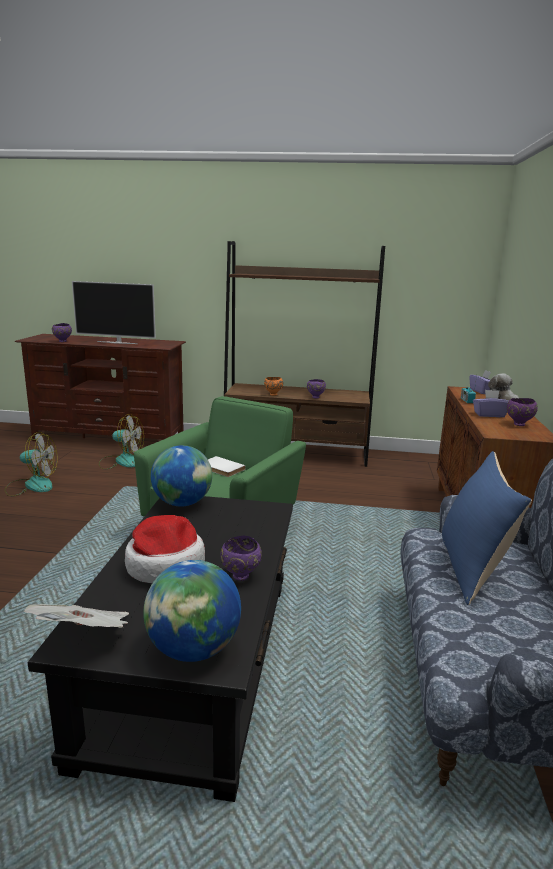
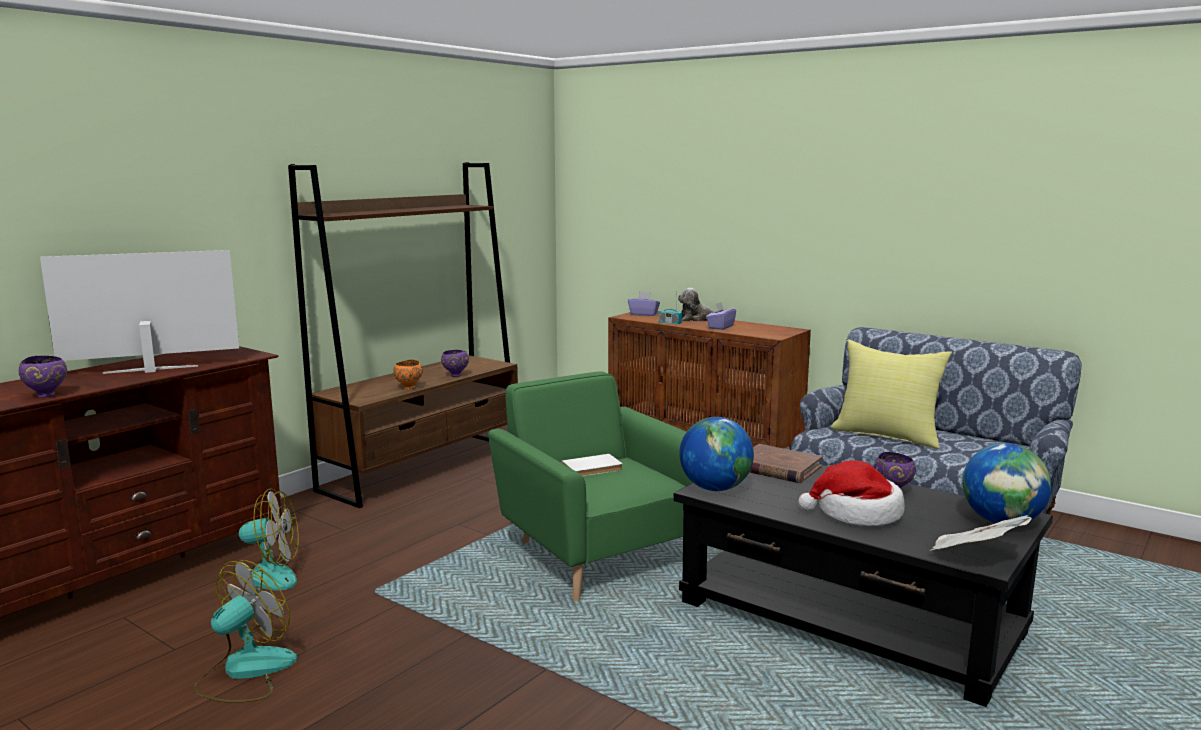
camera: 60 degrees left, 5 degrees down
(117, 342) = (151, 370): television -> television turned 150 degrees counterclockwise
(121, 461) = (259, 580): fan -> fan turned 45 degrees clockwise
(253, 519) = (778, 468): none -> brown book
(472, 569) = (887, 435): blue pillow -> yellow pillow
(518, 424) = (756, 327): purple bowl -> none

